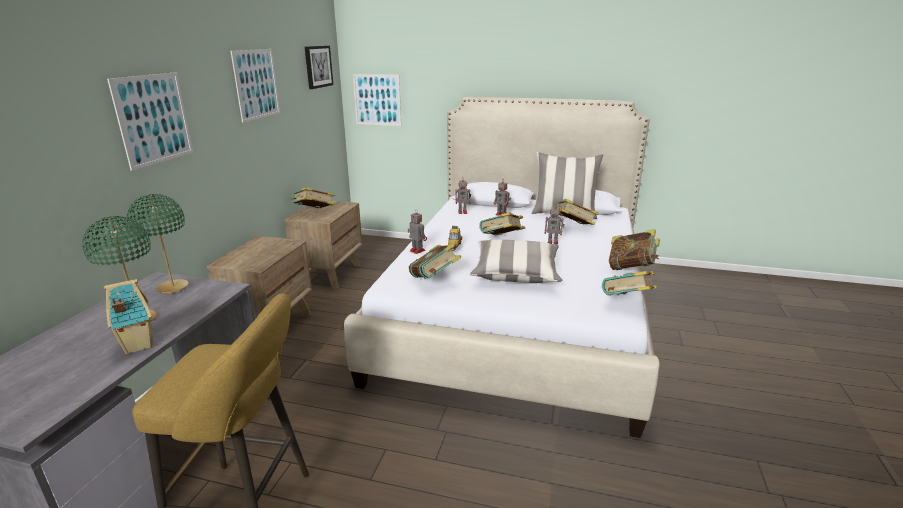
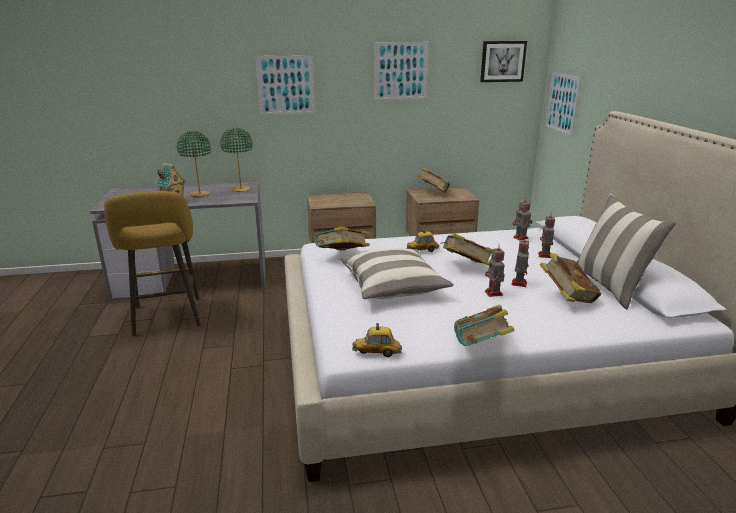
camera: 65 degrees right, 0 degrees up
(416, 250) = (397, 240): toy robot -> toy robot (519, 283)
(627, 303) = (377, 353): book -> toy car

